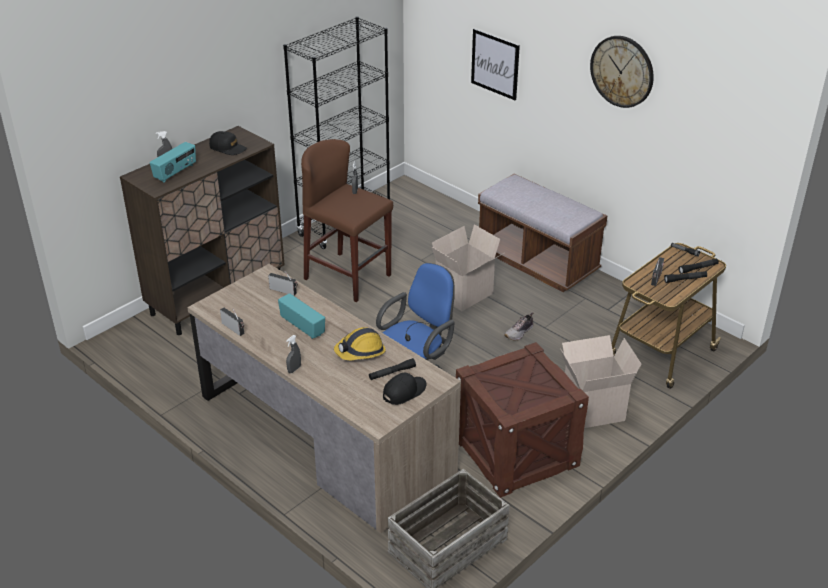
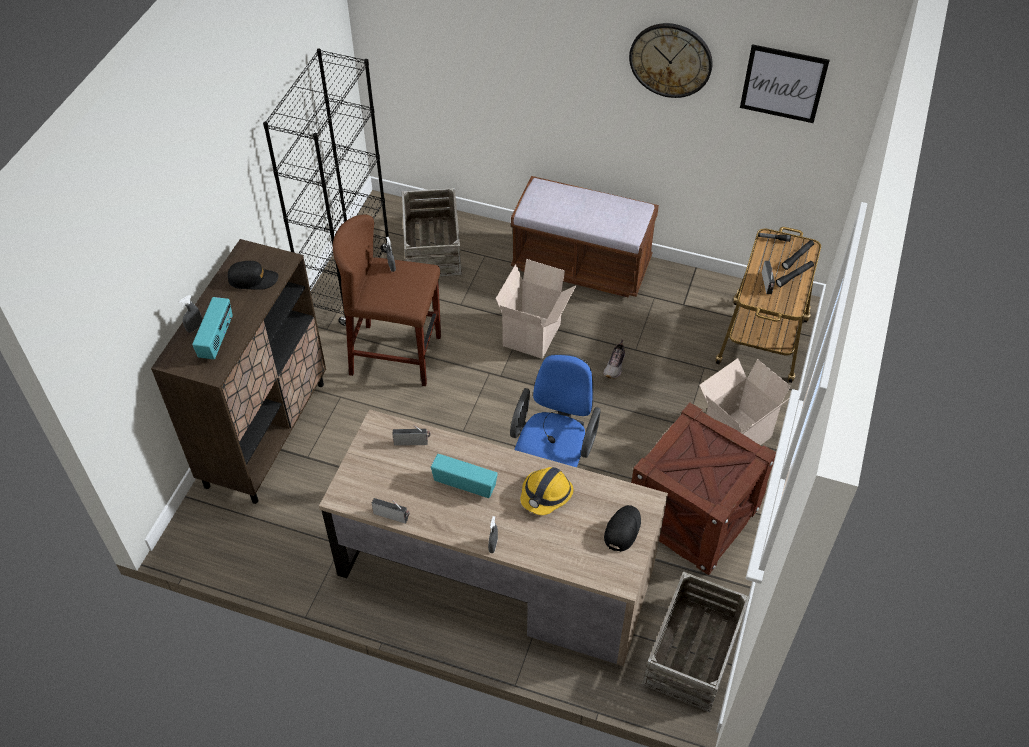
camera: 25 degrees left, 15 degrees up
(392, 373) = (595, 510): black flashlight -> none
(424, 219) = (431, 247): none -> crate
(495, 64) = (493, 64): picture -> picture (783, 83)

